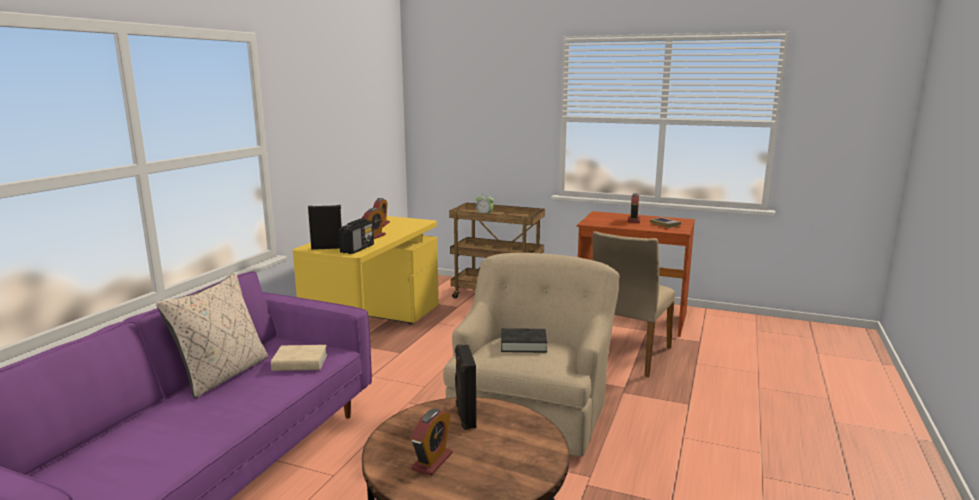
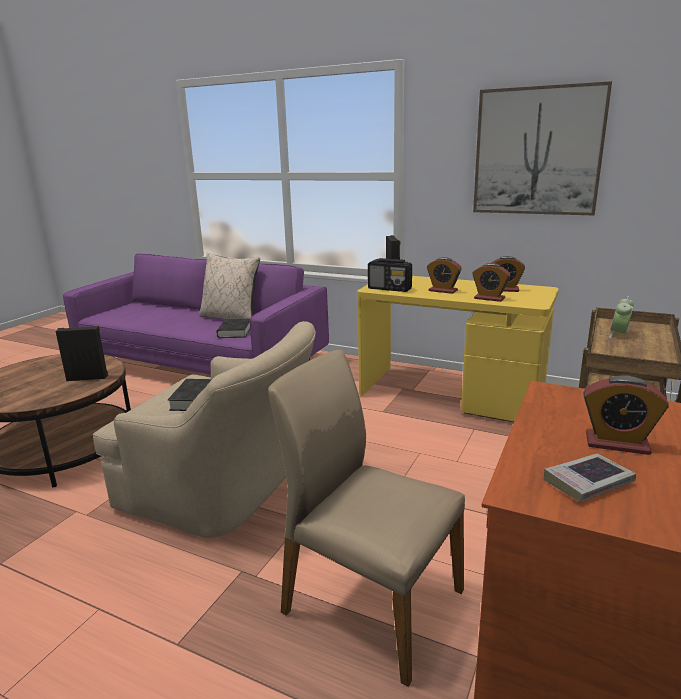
camera: 95 degrees right, 5 degrees up
(300, 363) = (235, 331): beige book -> black book
(341, 118) = (537, 152): none -> picture
(432, 461) = (43, 369): alarm clock -> alarm clock (489, 298)

